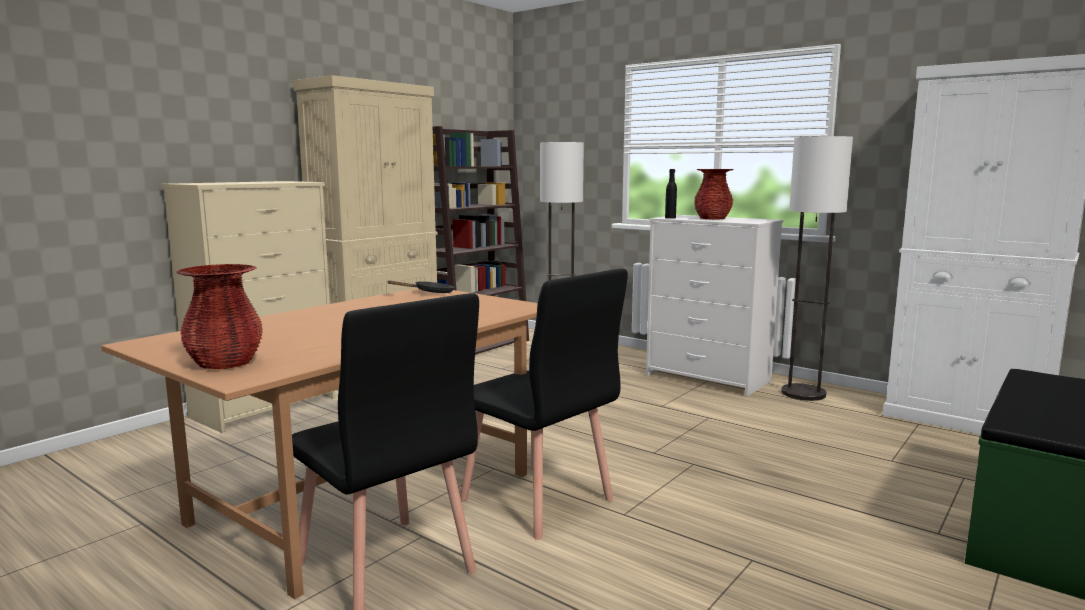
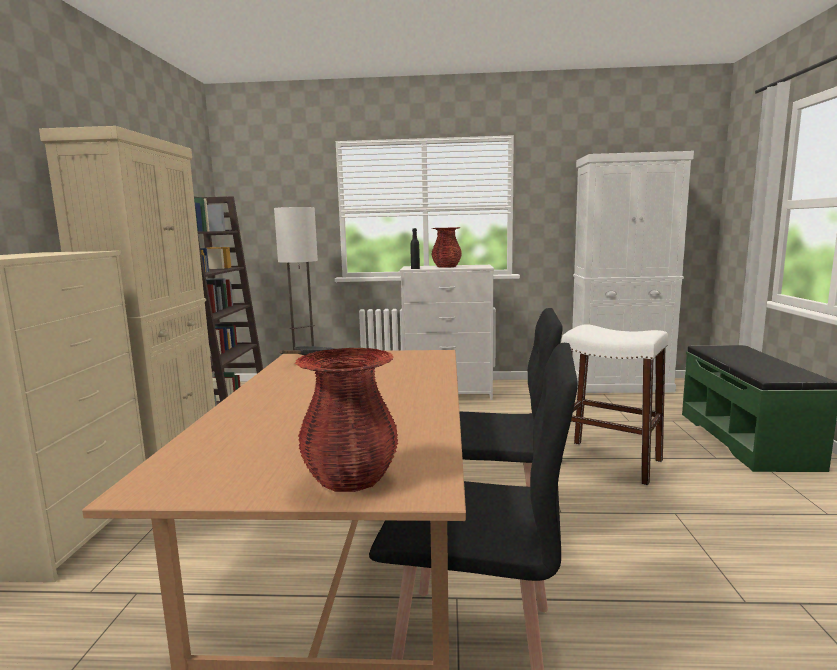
camera: 35 degrees left, 0 degrees up
(771, 491) = (608, 461): none -> white stool
(803, 393) = (520, 389): floor lamp -> none

